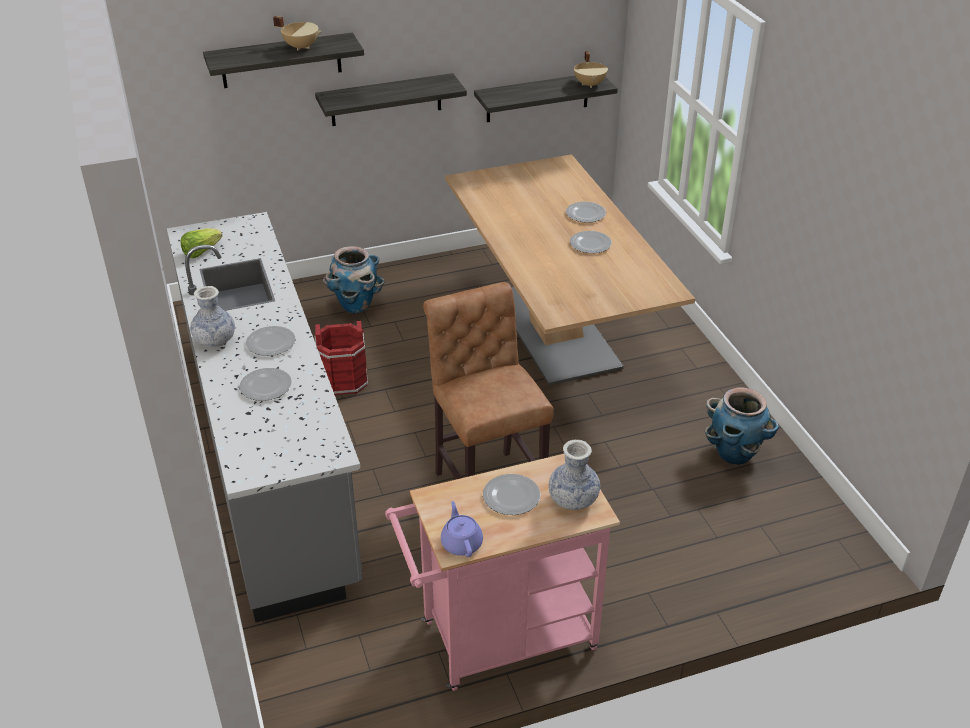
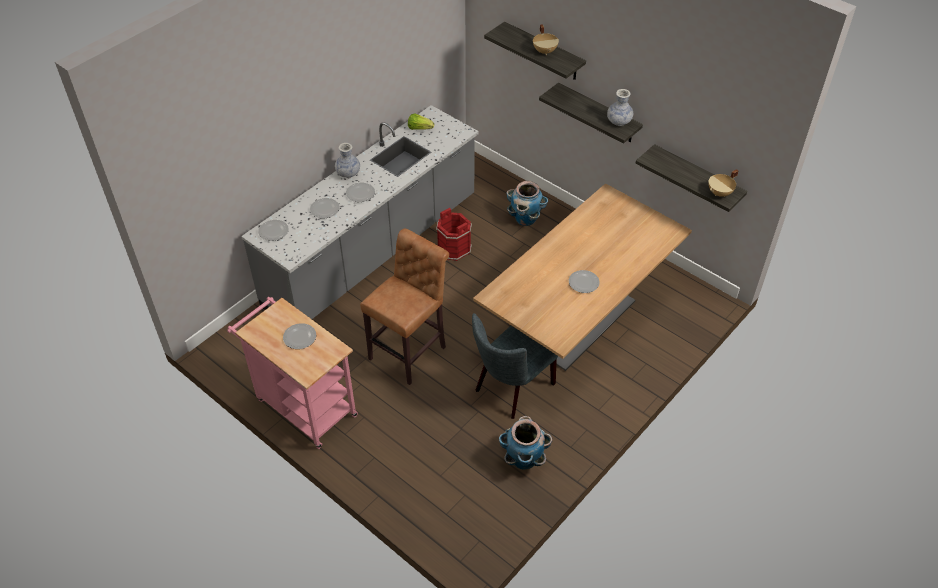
camera: 60 degrees right, 10 degrees up
(461, 543) = (255, 332): purple teapot -> none
(573, 500) = (311, 362): vase -> vase (619, 121)
(586, 214) = (618, 267): plate -> plate (273, 231)
(619, 422) = (511, 389): none -> grey chair

